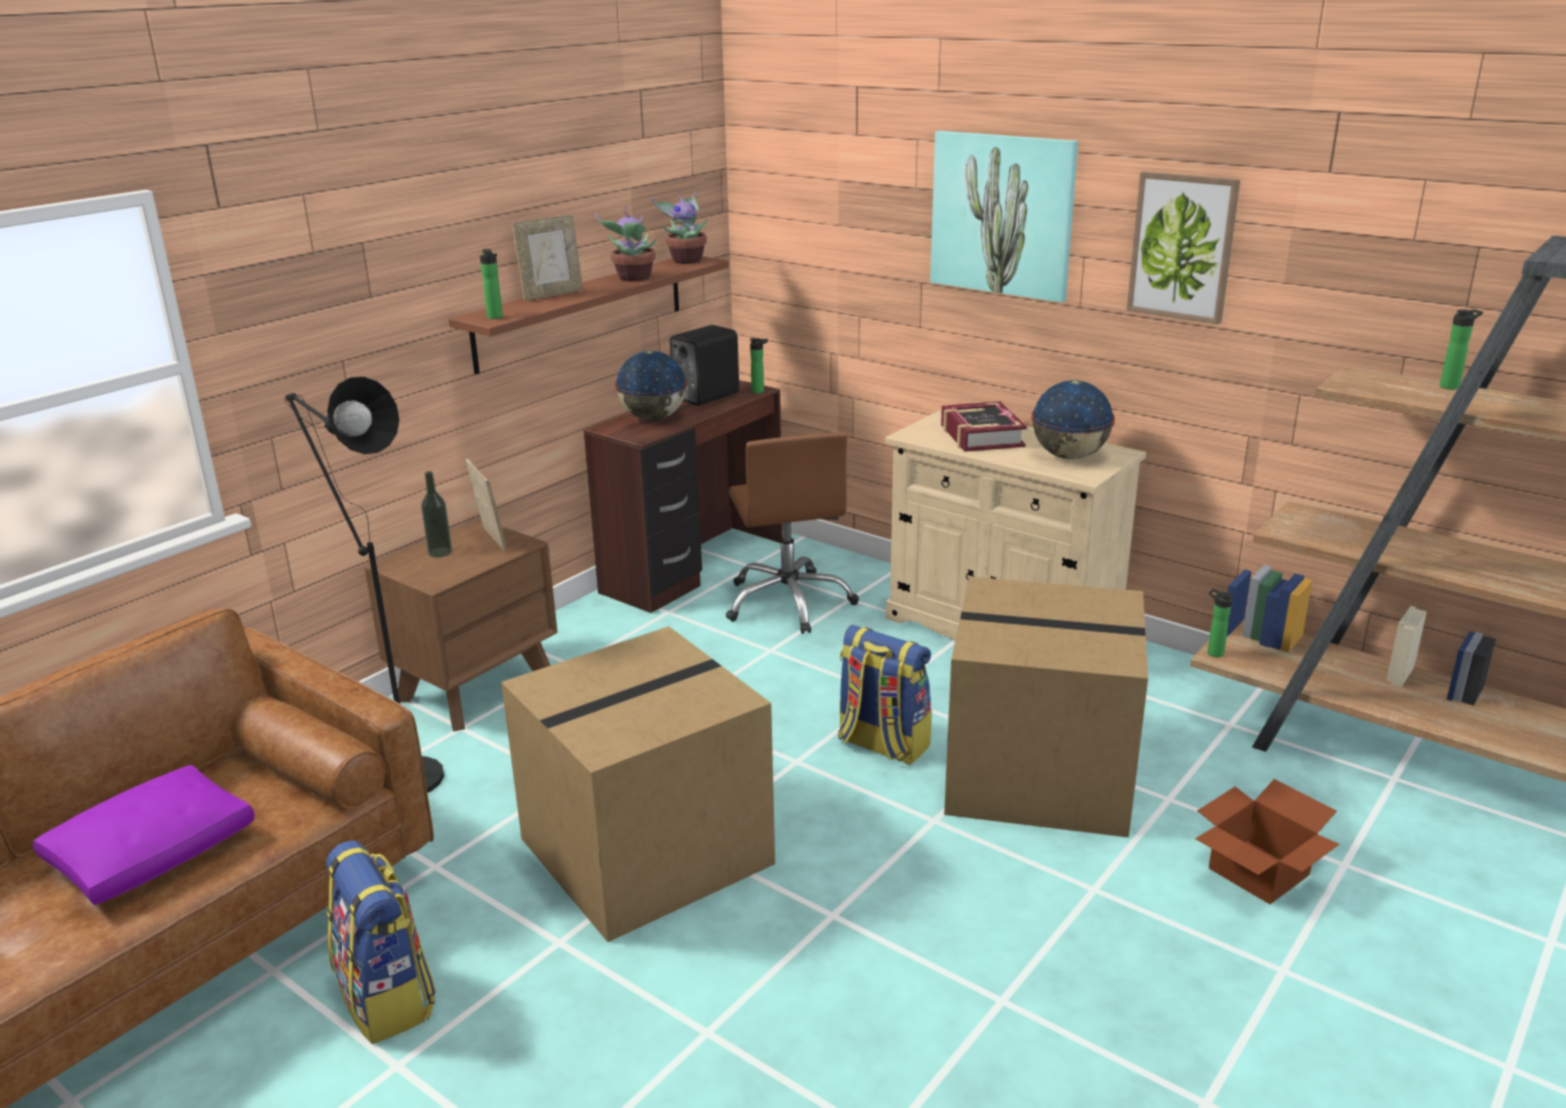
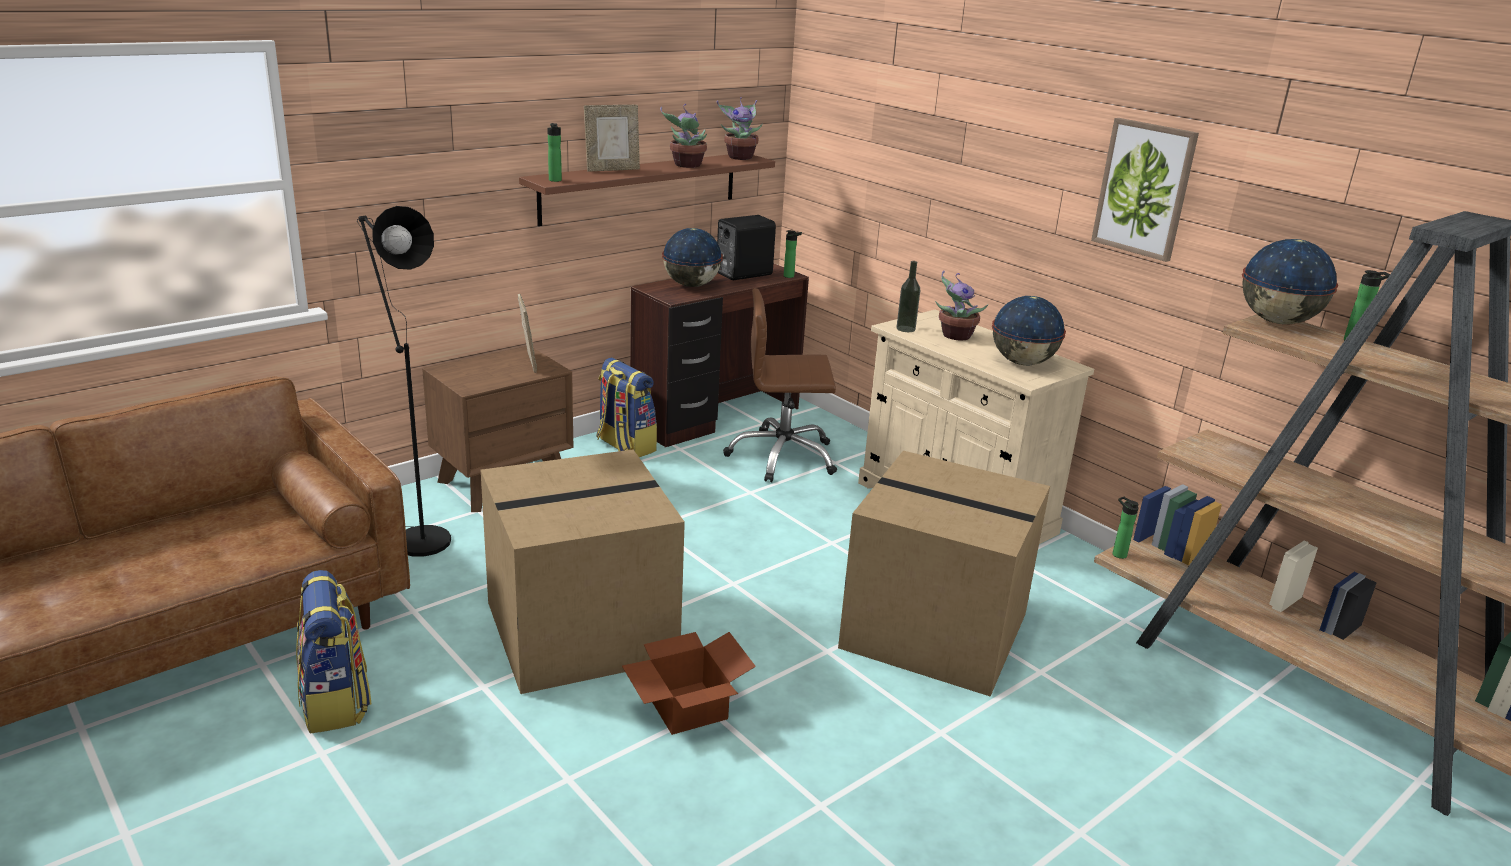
camera: 10 degrees right, 0 degrees up
(154, 852) = (181, 552): purple pillow -> none
(440, 552) = (484, 366): bottle -> bottle (905, 329)
(789, 602) = (782, 457): brown office chair -> brown office chair turned 90 degrees clockwise
(882, 745) = (810, 583): backpack -> backpack (625, 446)
(981, 436) = (954, 336): book -> potted plant
(1002, 214) = (1000, 145): picture -> none
(1255, 872) = (1092, 747): cardboard box -> cardboard box (685, 707)
(1365, 376) = (1278, 322): none -> globe

